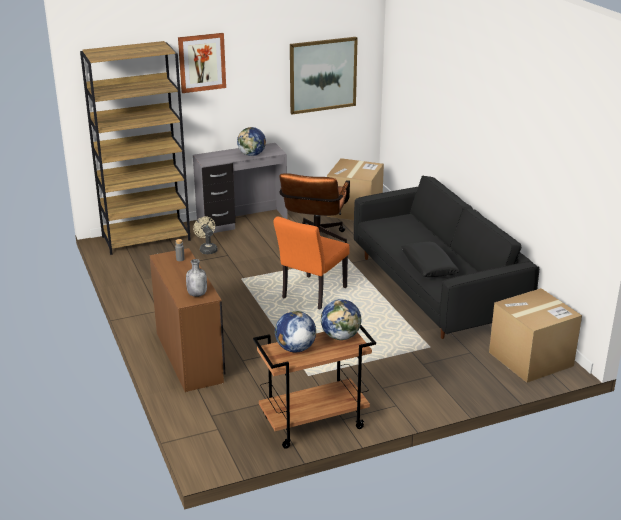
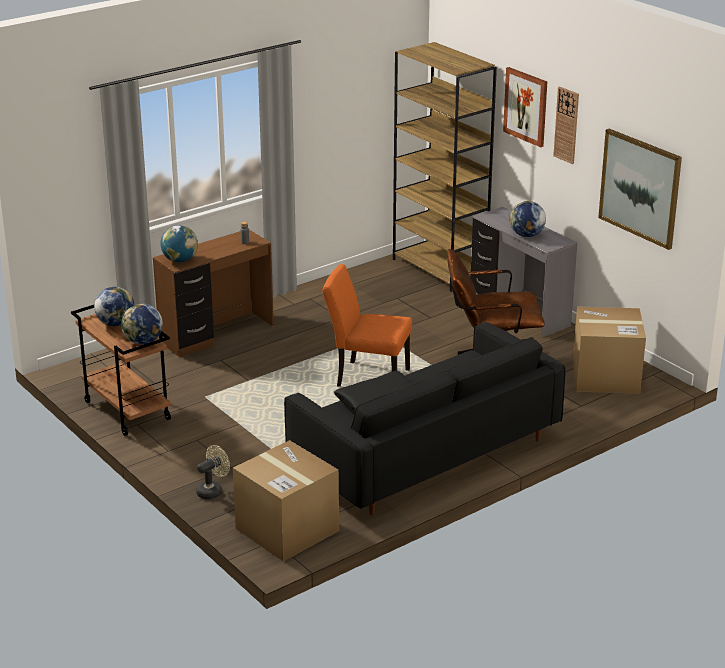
camera: 75 degrees right, 0 degrees up
(197, 294) = (180, 260): grey bottle -> globe
(207, 249) = (436, 304): beige fan -> beige fan (213, 491)
(247, 59) = (566, 125): none -> wall clock

